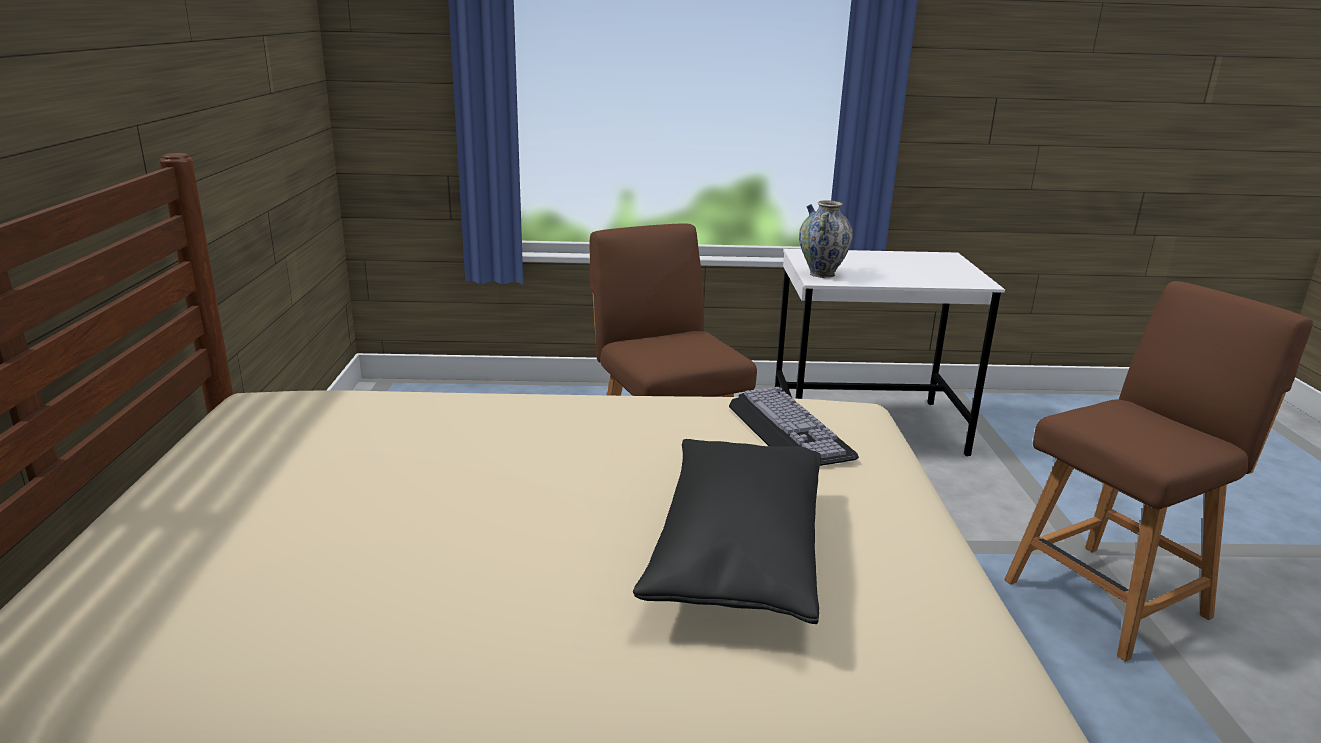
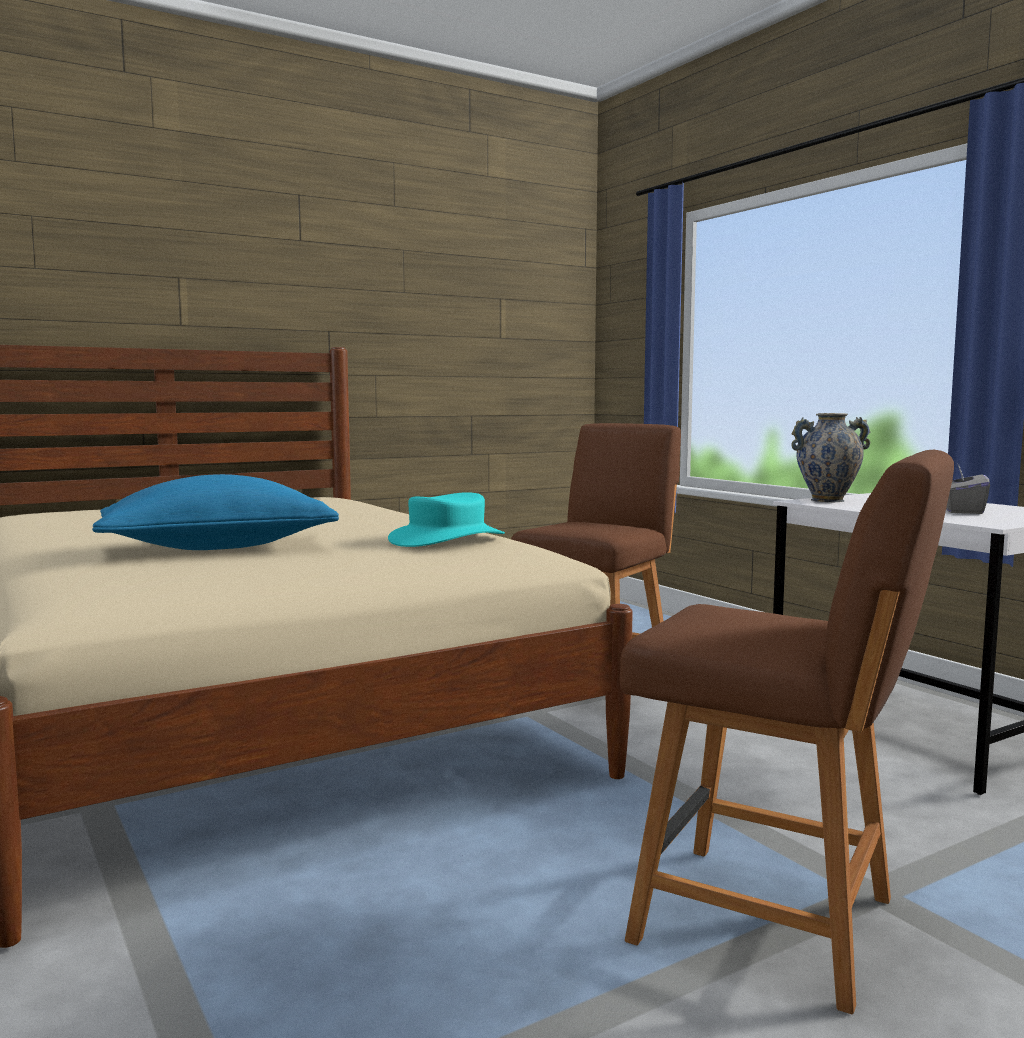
camera: 60 degrees right, 15 degrees down
(737, 554) = (219, 547): black pillow -> blue pillow
(783, 427) = (447, 539): keyboard -> turquoise hat
(914, 268) = (961, 511): none -> grey tissue box

